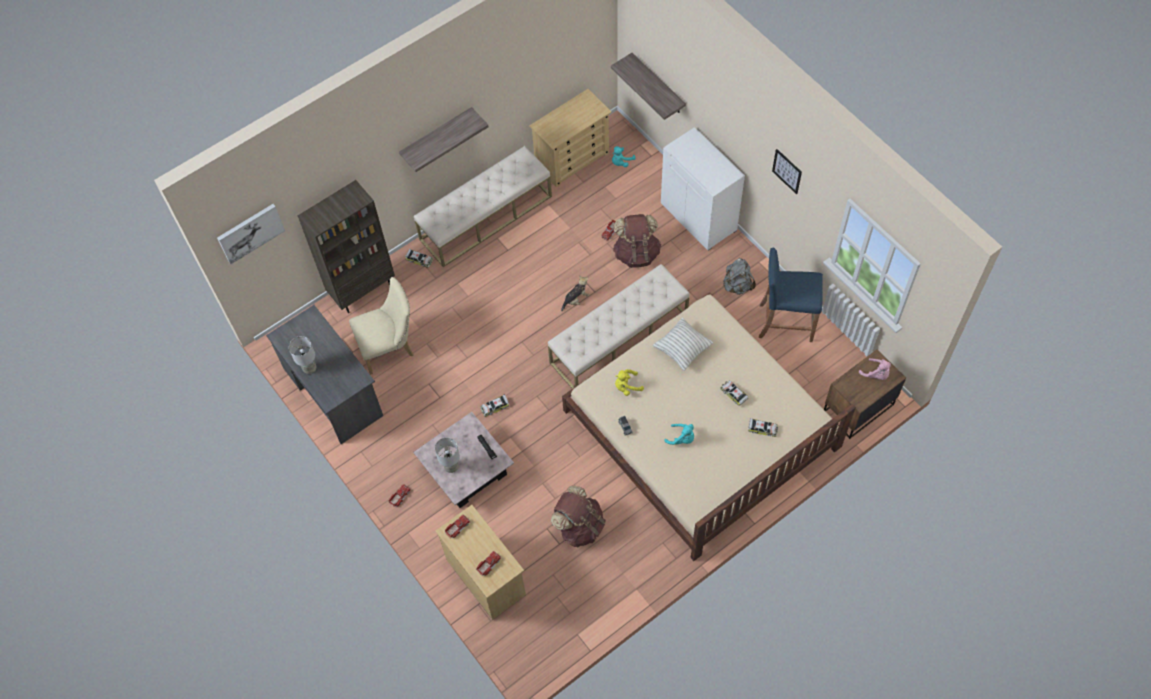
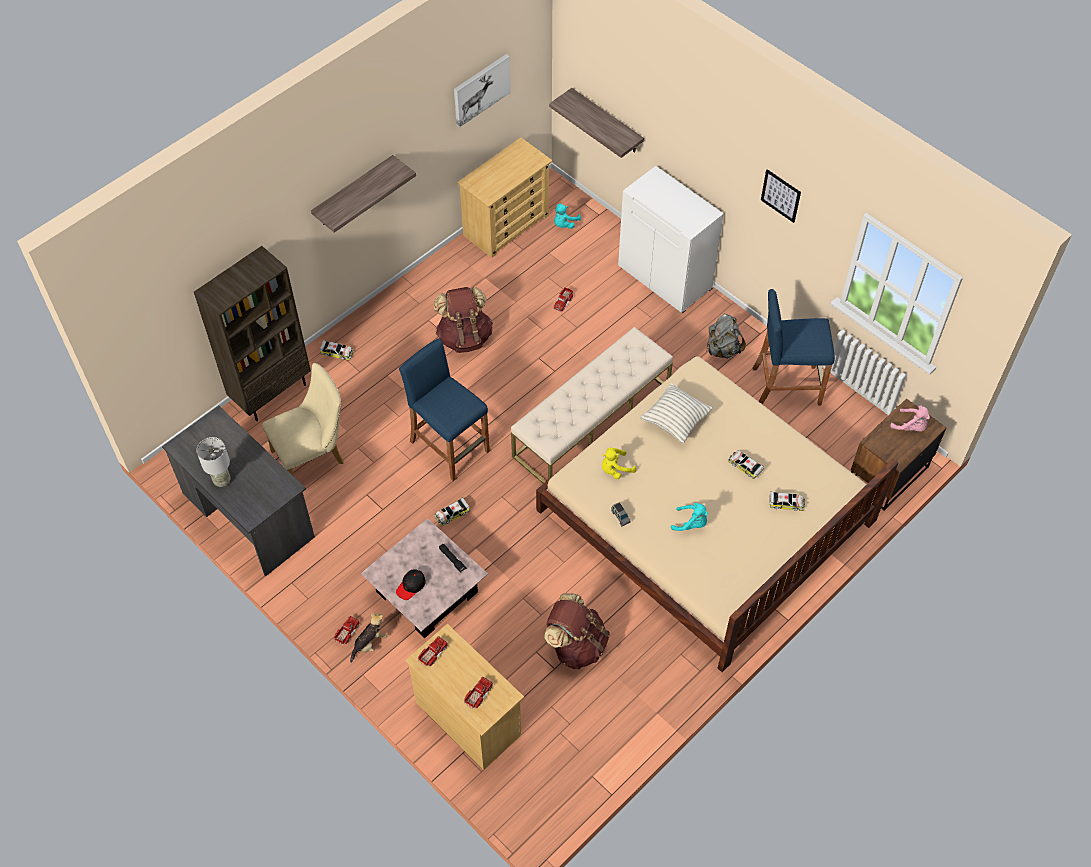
camera: 10 degrees left, 5 degrees down
(250, 232) = (137, 314): picture -> picture (481, 89)
(451, 467) = (411, 586): grey table lamp -> black cap
(486, 217) = (412, 298): beige bench -> none
(500, 349) = (449, 446): none -> blue stool
(576, 299) = (533, 381): plush toy -> plush toy (369, 643)
(636, 253) = (598, 323): brown backpack -> brown backpack (464, 337)

